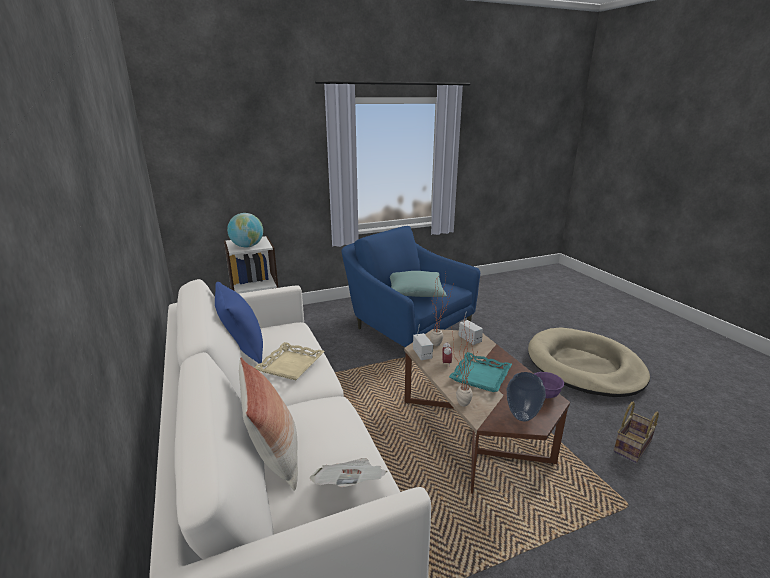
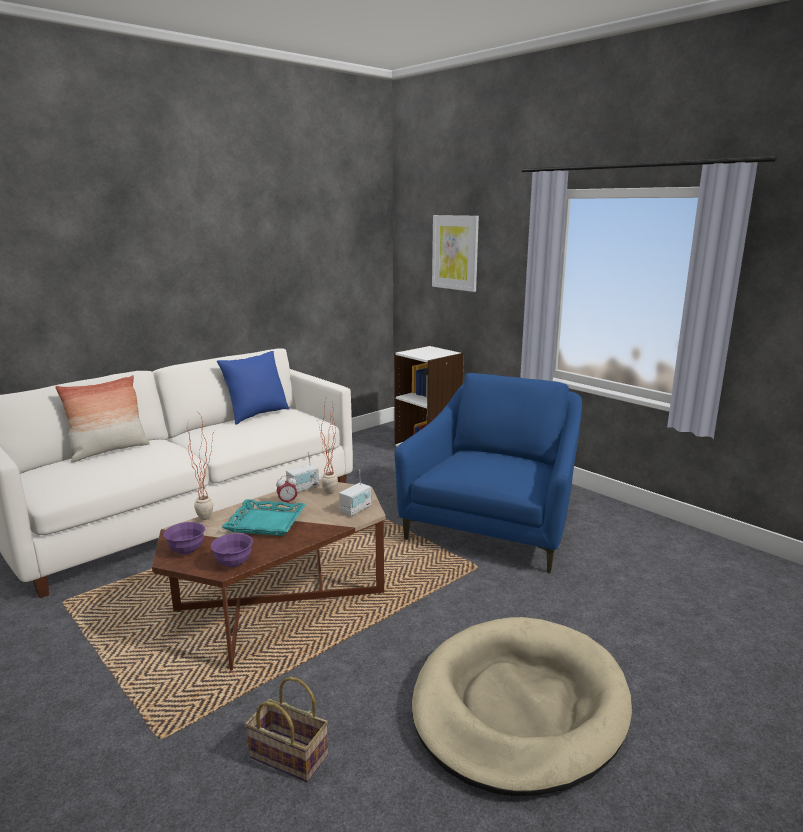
camera: 70 degrees right, 5 degrees down
(239, 152) = (455, 252): none -> picture
(247, 246) = (419, 353): globe -> none
(290, 365) = (235, 432): beige tray -> none
(350, 487) = (70, 476): newspaper -> none
(415, 293) = (469, 464): turquoise pillow -> none
(522, 416) = (186, 551): vase -> purple bowl

